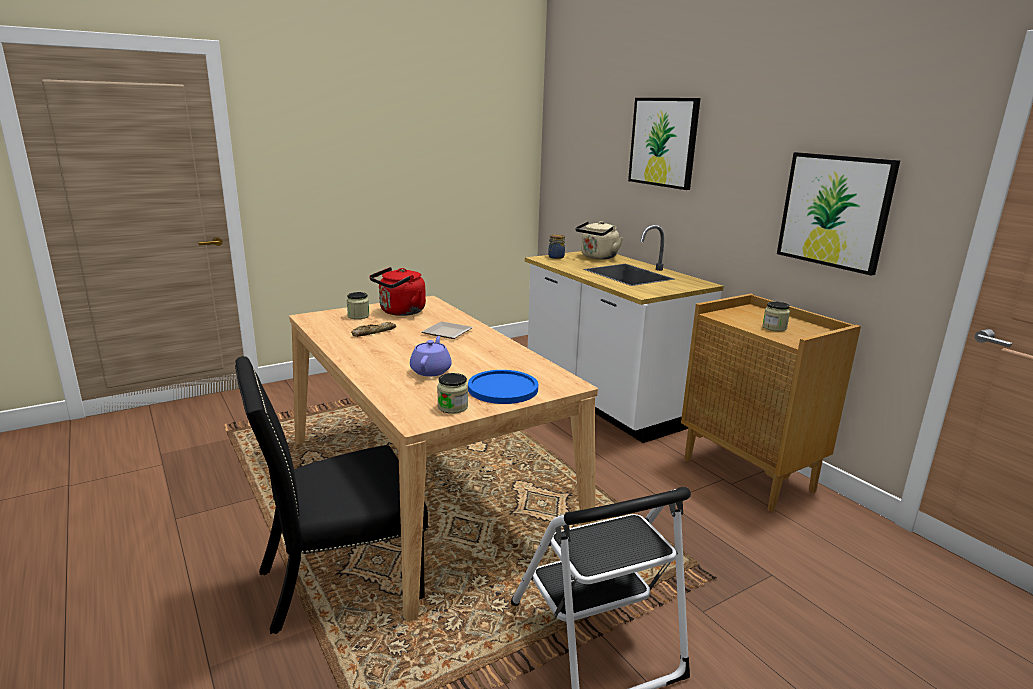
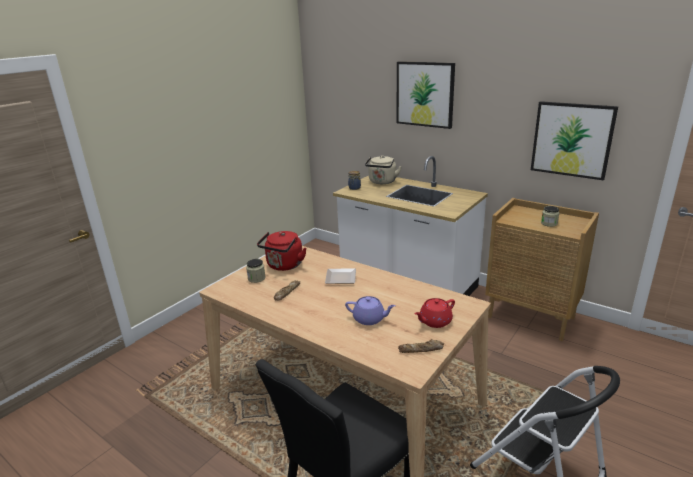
camera: 20 degrees left, 5 degrees up
(431, 370) = (369, 319): purple teapot -> purple teapot turned 120 degrees clockwise
(452, 407) = (421, 350): jar -> bread
(503, 388) = (434, 321): blue plate -> red teapot

